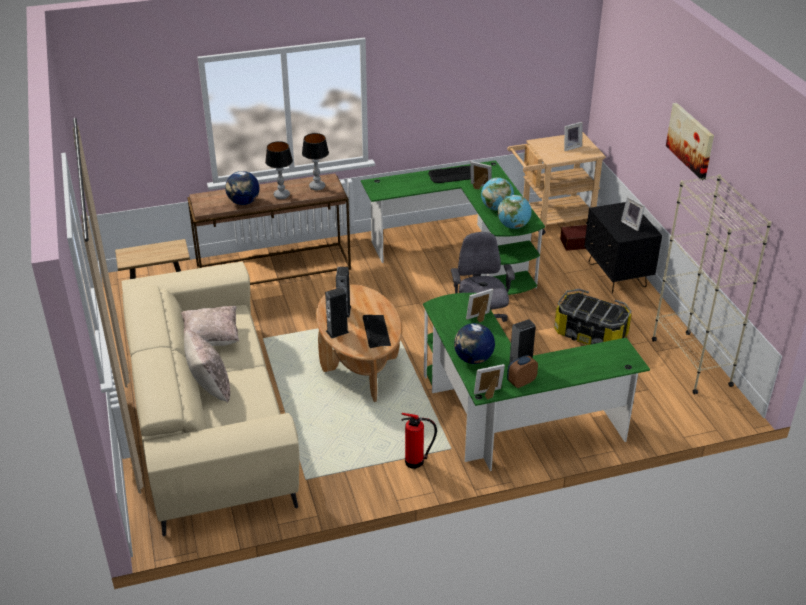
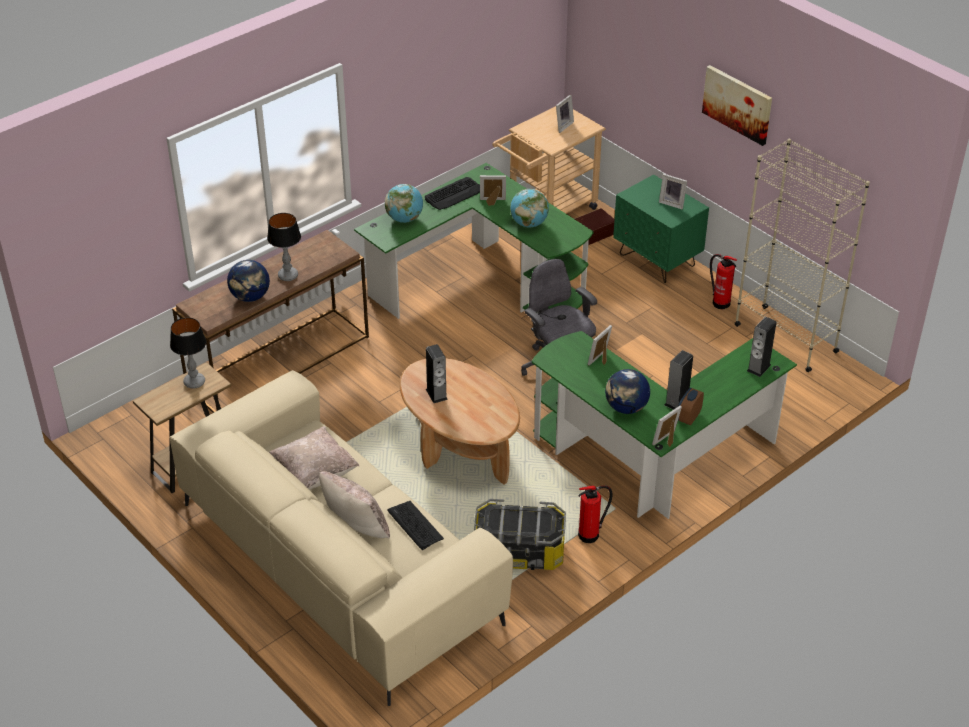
camera: 25 degrees left, 5 degrees up
(317, 187) = (321, 253): table lamp -> table lamp (195, 382)
(337, 332) = (447, 420): speaker -> speaker (758, 367)
(376, 331) = (488, 407): keyboard -> keyboard (415, 525)
(513, 226) = (561, 241): globe -> globe (404, 219)
(590, 335) = (672, 338): storage box -> storage box (519, 552)
(617, 275) = (657, 260): black nightstand -> green nightstand
(650, 319) = (720, 302): none -> fire extinguisher

